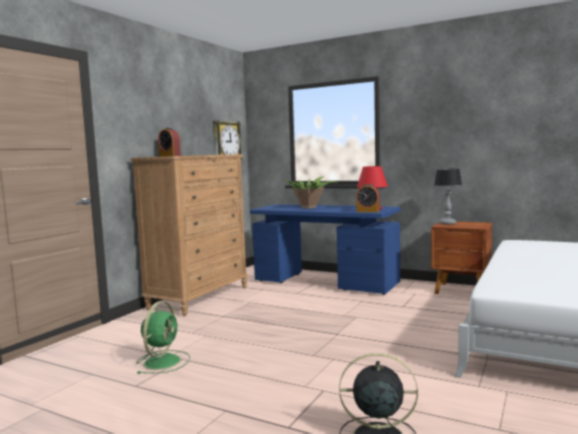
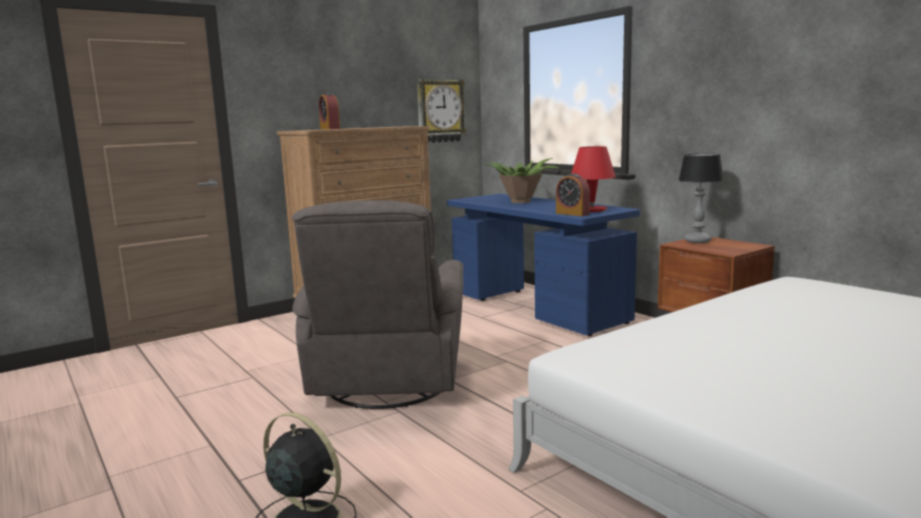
camera: 25 degrees right, 5 degrees up
(163, 361) = (233, 376): green fan -> none
(300, 346) = (386, 387): none -> grey armchair

